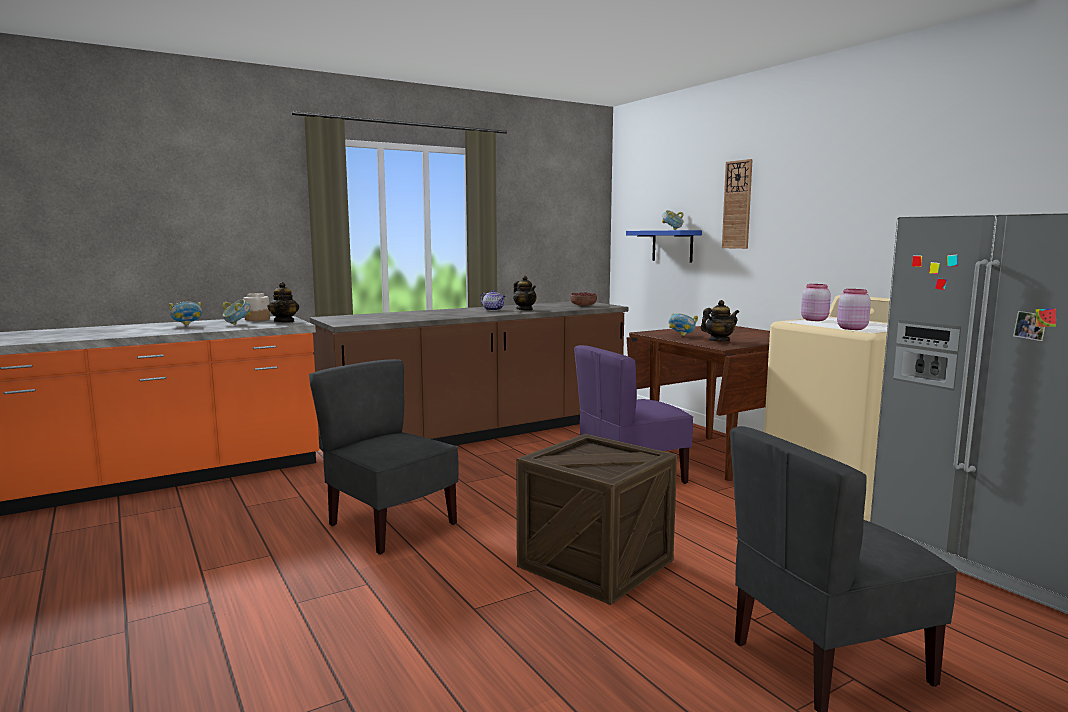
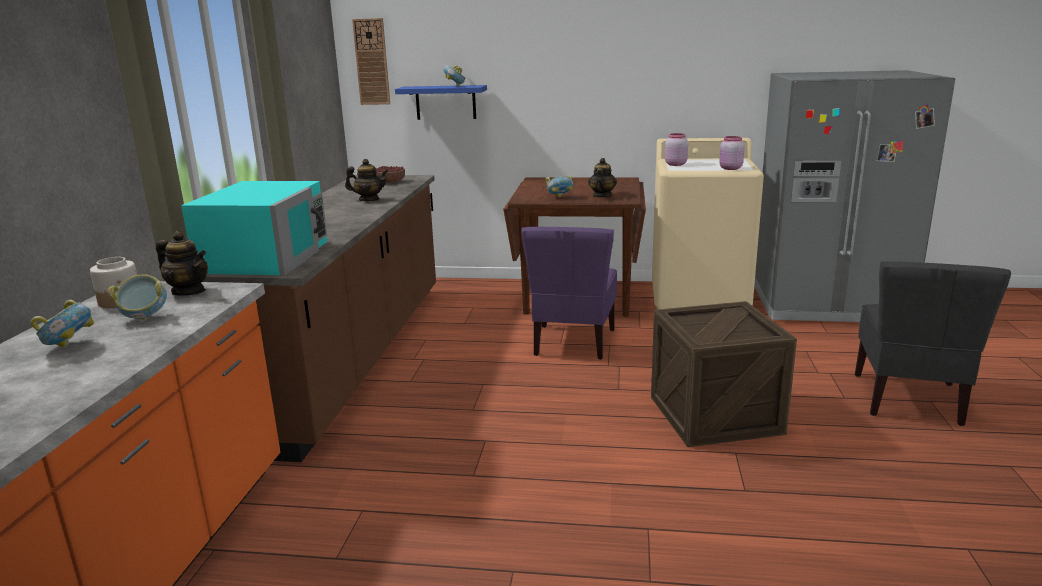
camera: 50 degrees left, 10 degrees up
(365, 318) = (266, 256): none -> turquoise microwave
(390, 525) = (527, 479): grey chair -> none
(493, 310) = (339, 207): teapot -> none
(737, 205) = (531, 58): wall clock -> wall clock (372, 62)

